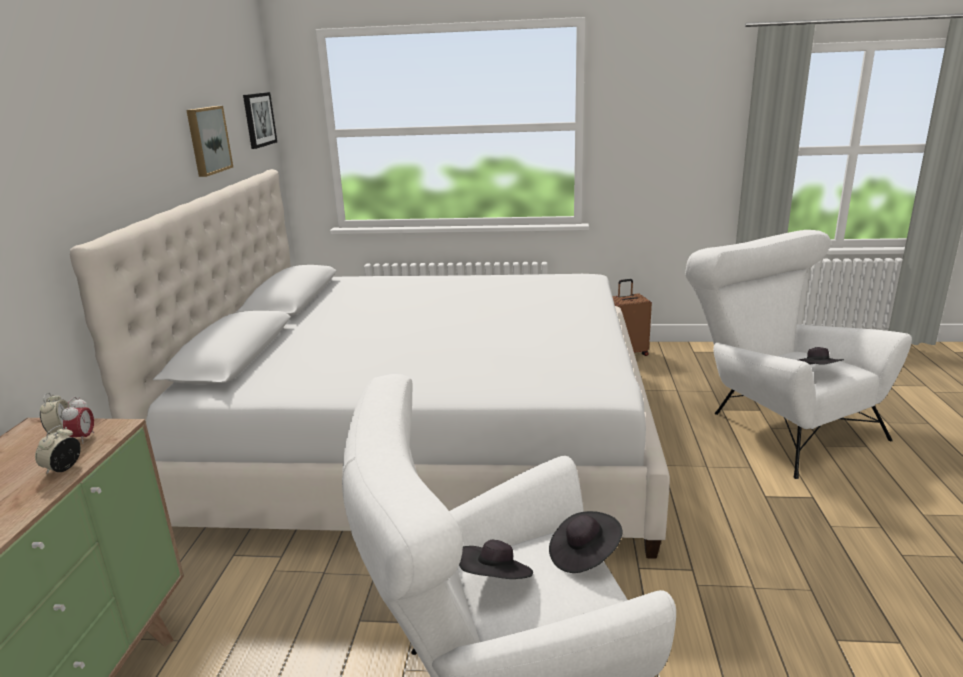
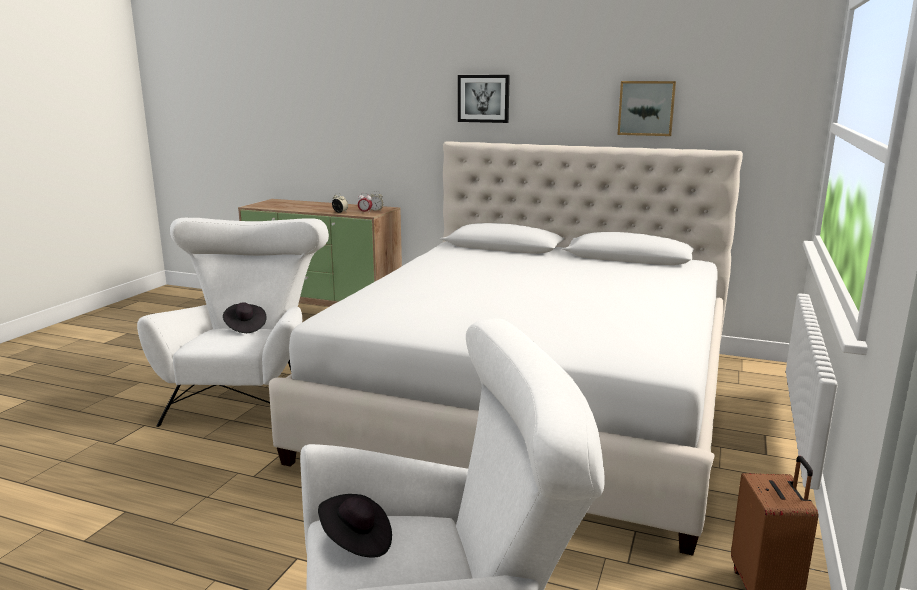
camera: 105 degrees right, 5 degrees down
(258, 119) = (771, 101): picture -> picture (483, 98)
(583, 555) = (230, 345): black hat -> none

